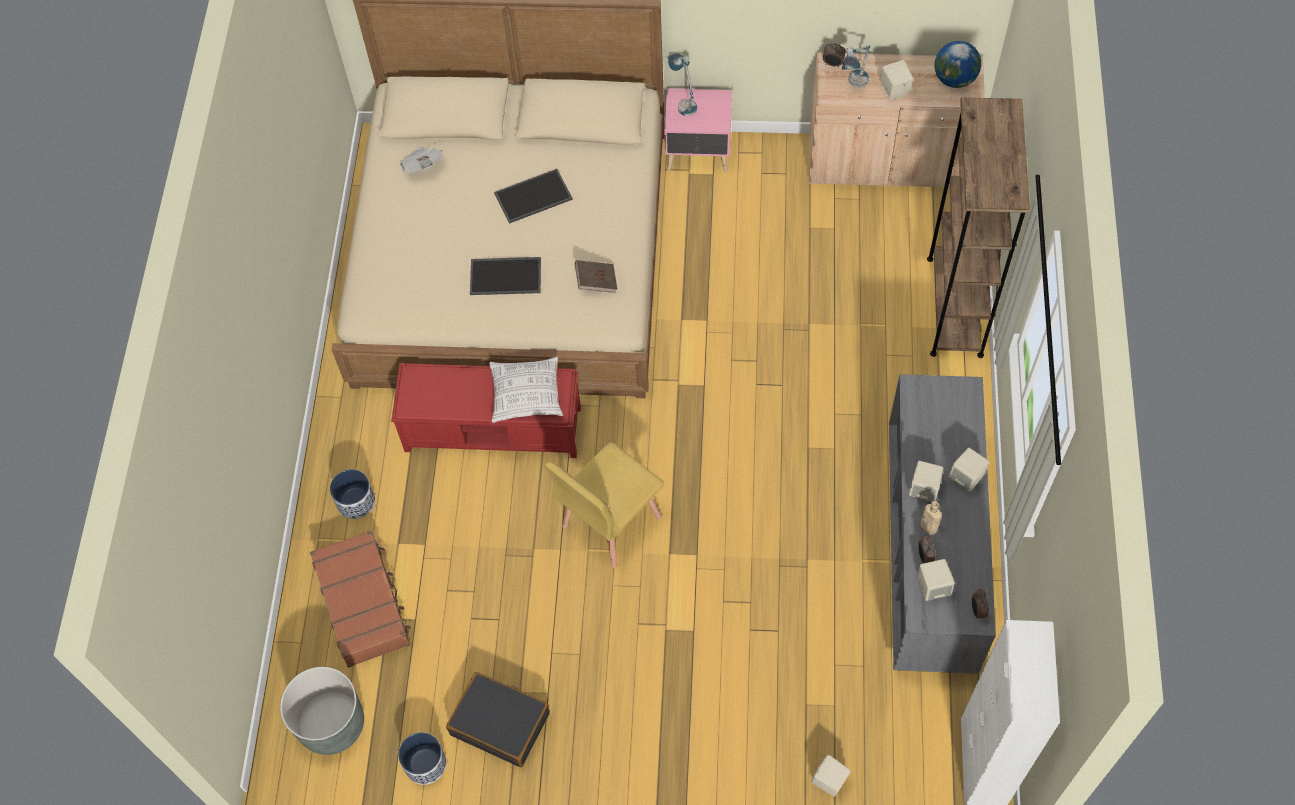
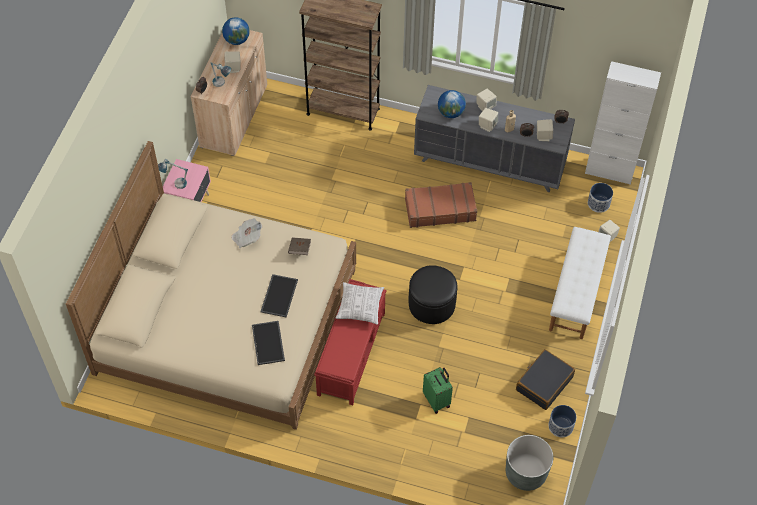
camera: 80 degrees left, 5 degrees down
(356, 502) = (380, 438): planter -> planter (598, 204)
(363, 603) = (451, 444): brown suitcase -> brown suitcase (440, 209)
(422, 166) = (176, 327): newspaper -> newspaper (247, 238)
(436, 567) = (437, 400): none -> green suitcase
(533, 197) = (225, 270): tray -> tray (269, 343)
(610, 522) = (431, 304): yellow chair -> black ottoman
(693, 747) = (577, 293): none -> white bench
(931, 425) = (451, 113): none -> globe

